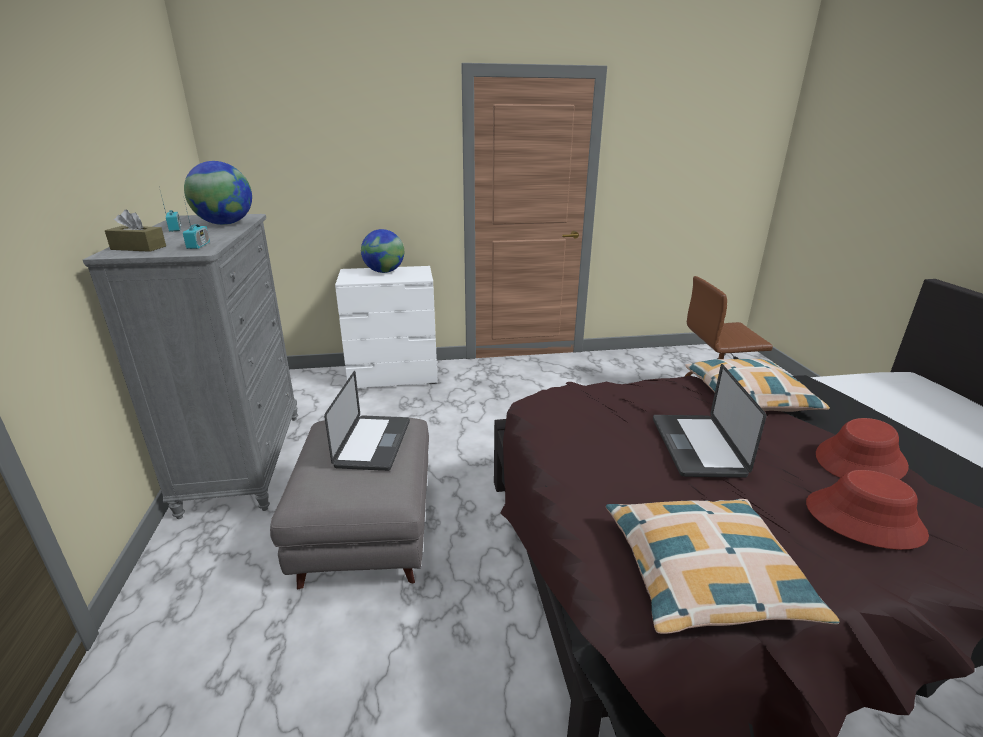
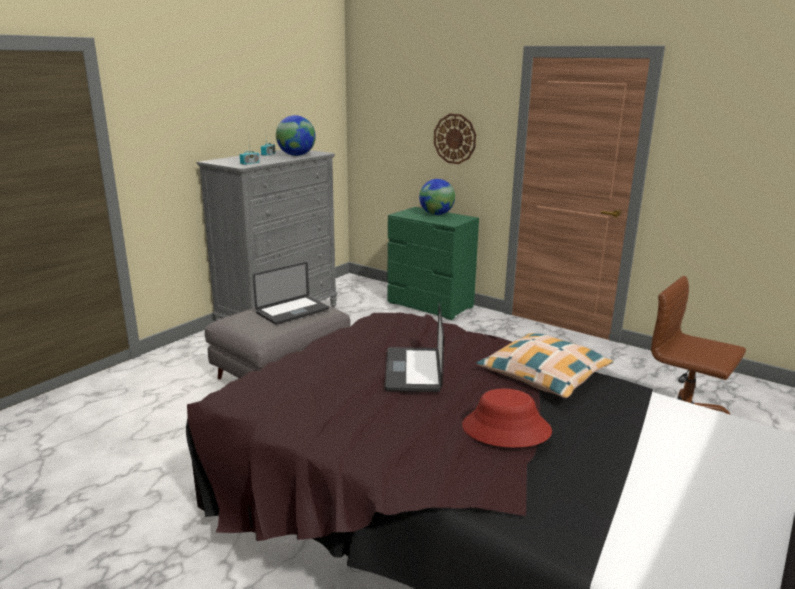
camera: 45 degrees right, 5 degrees down
(138, 248) = (227, 160): brown tissue box -> none
(384, 179) = (455, 139): none -> wall clock
(394, 376) = (430, 305): white dresser -> green dresser
(697, 446) = (413, 370): laptop -> laptop turned 45 degrees counterclockwise
(704, 574) = (276, 406): pillow -> none
(864, 519) = (414, 441): red hat -> none

